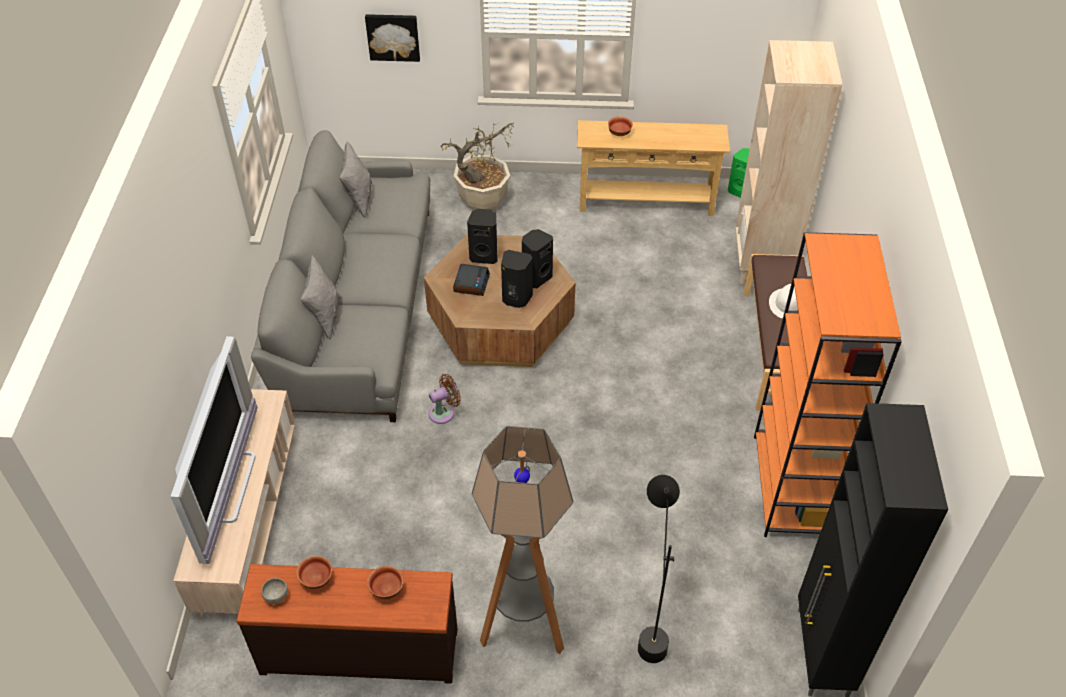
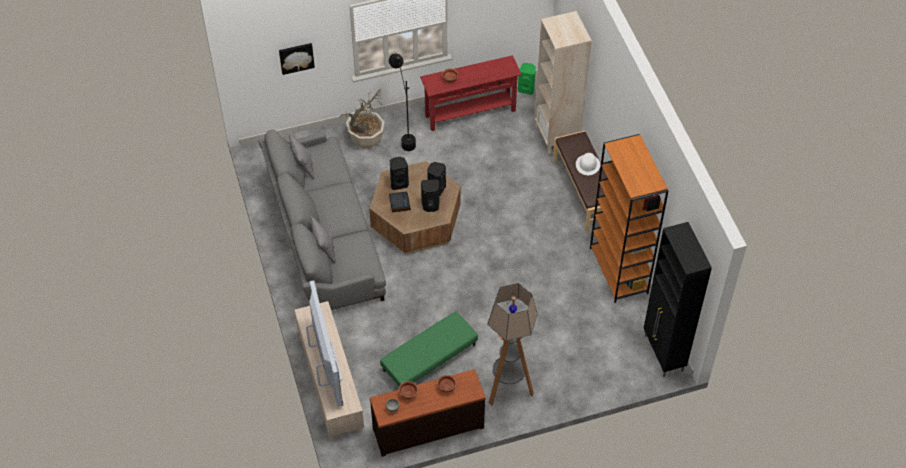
camera: 20 degrees left, 5 degrees up
(419, 532) = (429, 357): none -> green ottoman
(444, 412) = (409, 286): brown fan -> none
(646, 202) = (470, 113): beige console table -> red console table
(649, 626) = (572, 368): black floor lamp -> black floor lamp (404, 137)

